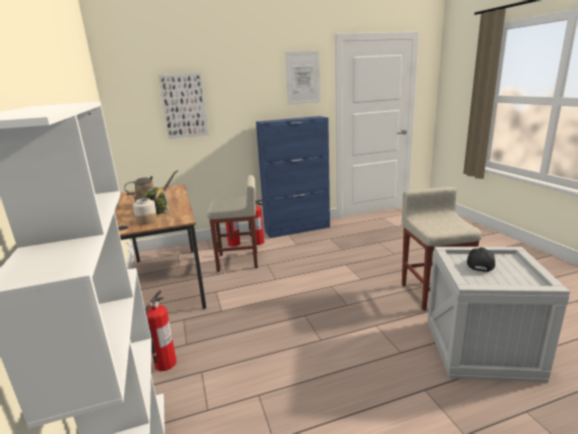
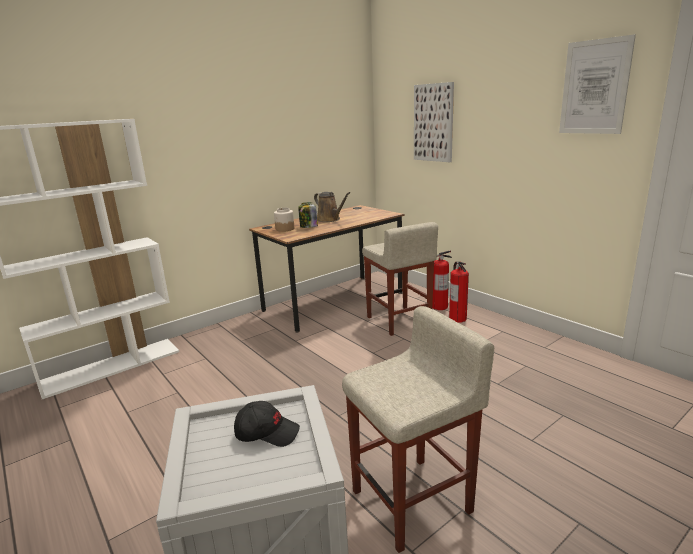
camera: 70 degrees right, 0 degrees up
(165, 364) = (214, 340): fire extinguisher -> none
(297, 229) = (530, 333): blue cabinet -> none

